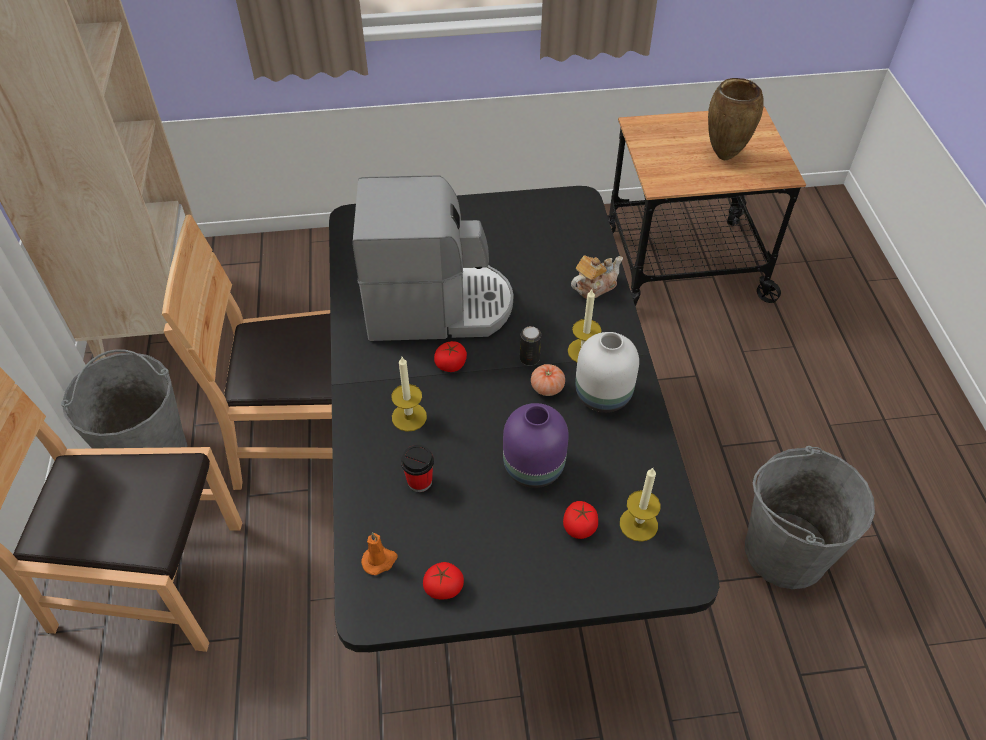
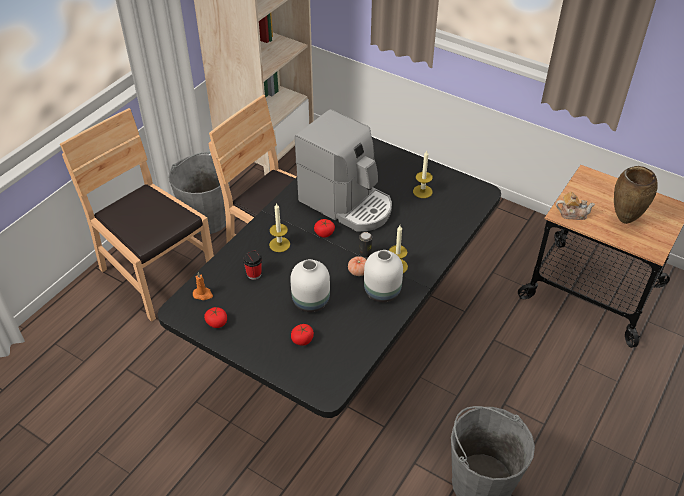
camera: 40 degrees right, 5 degrees down
(534, 468) = (311, 302): purple vase -> white vase
(594, 286) = (440, 239): teapot -> teapot (572, 214)
(638, 524) = (331, 357): candle -> candle (422, 191)

